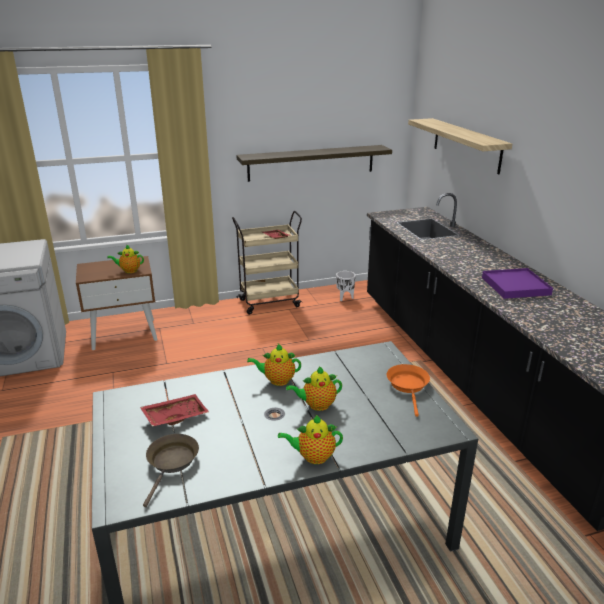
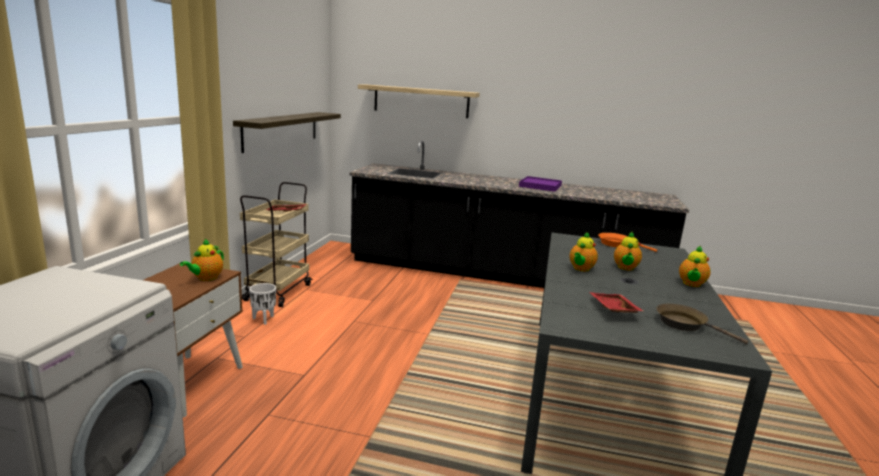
camera: 60 degrees left, 10 degrees down
(345, 298) = (329, 266): white planter -> white planter (264, 319)

